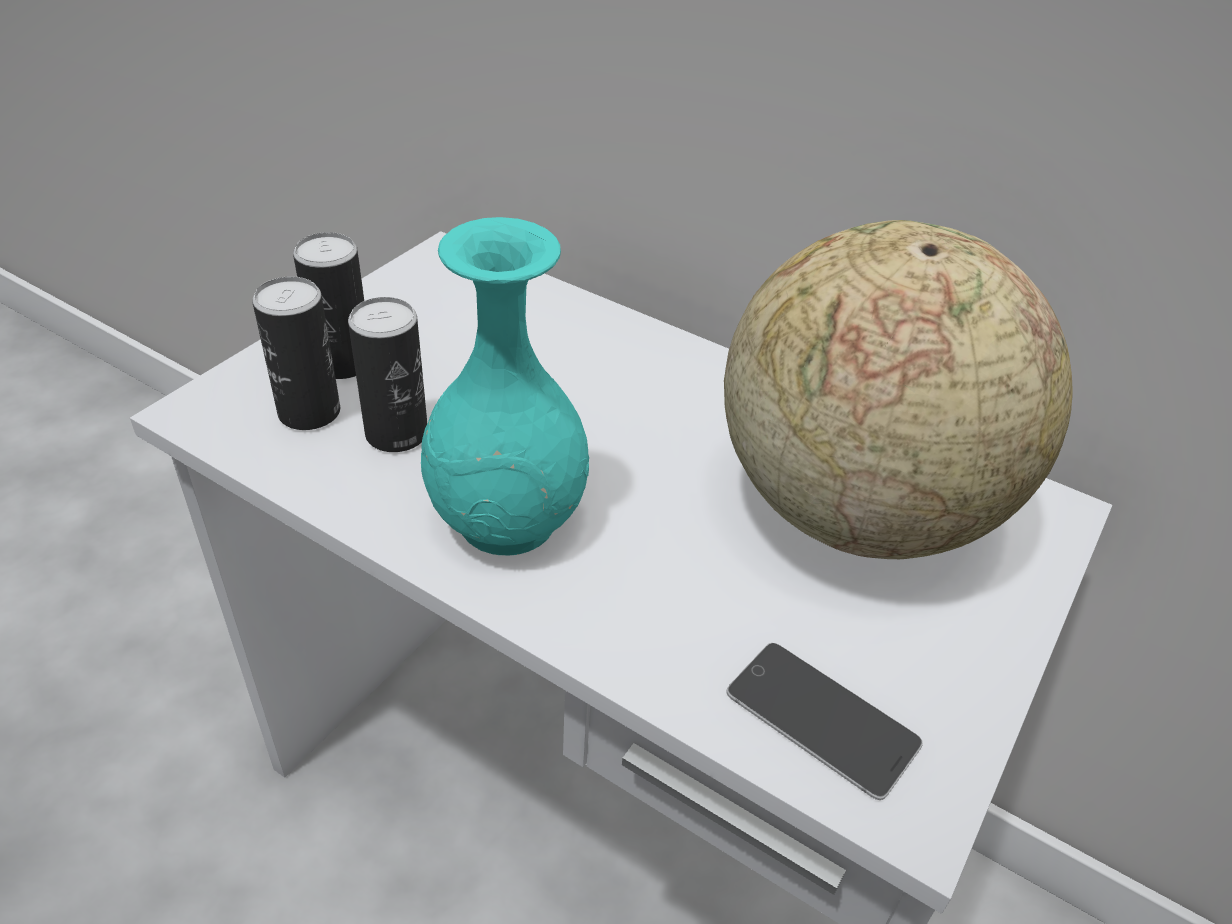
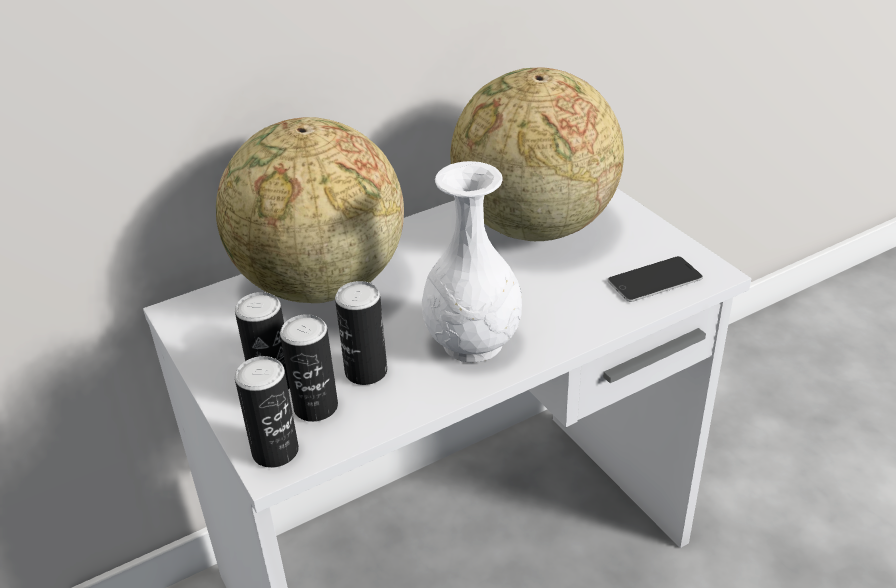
camera: 60 degrees left, 5 degrees down
(217, 405) = (275, 451): none -> can
(506, 519) = (471, 343): turquoise vase -> white vase
(557, 339) = (320, 285): none -> globe

